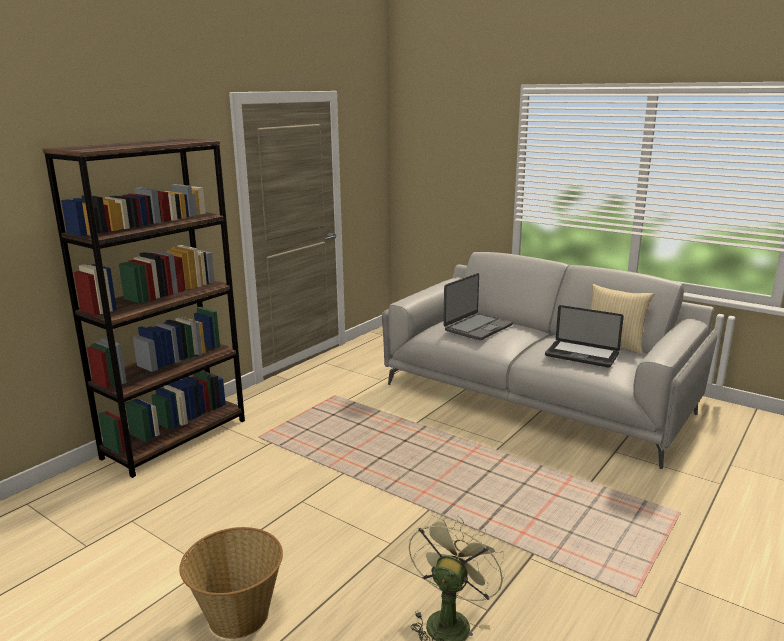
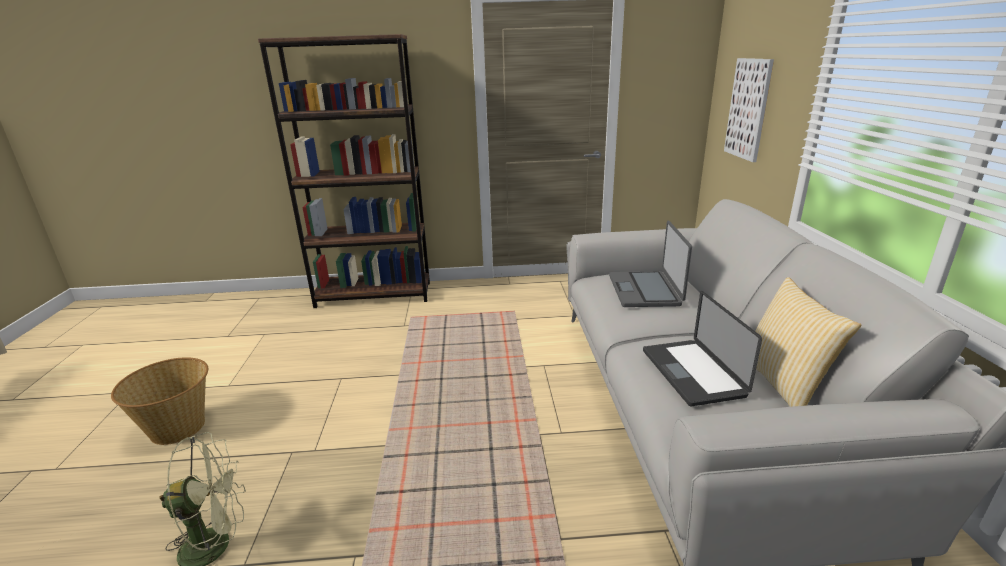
camera: 50 degrees right, 5 degrees up
(444, 185) = (748, 109): none -> picture
(477, 327) = (645, 290): laptop -> laptop turned 90 degrees clockwise

